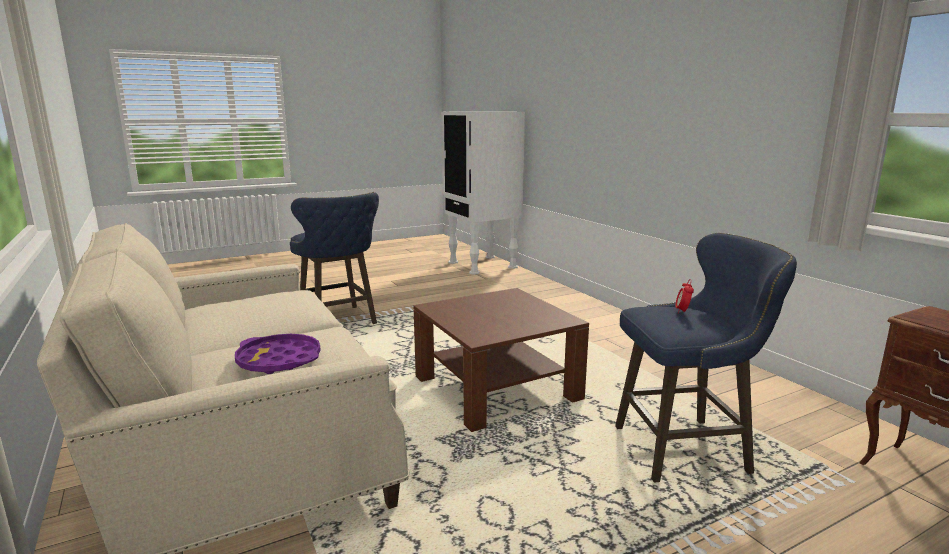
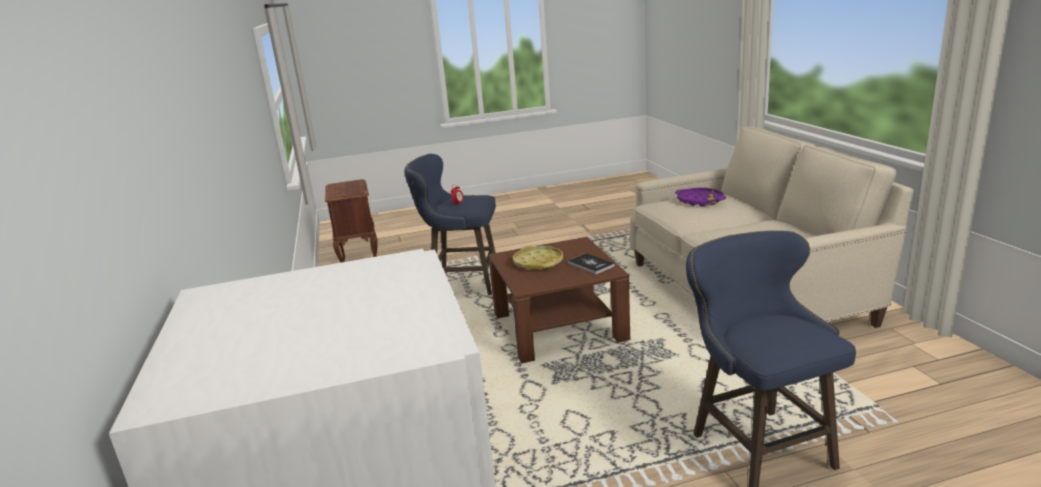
camera: 165 degrees left, 5 degrees up
(455, 312) = (590, 264): none -> book
(516, 313) = (538, 262): none -> yellow tray

